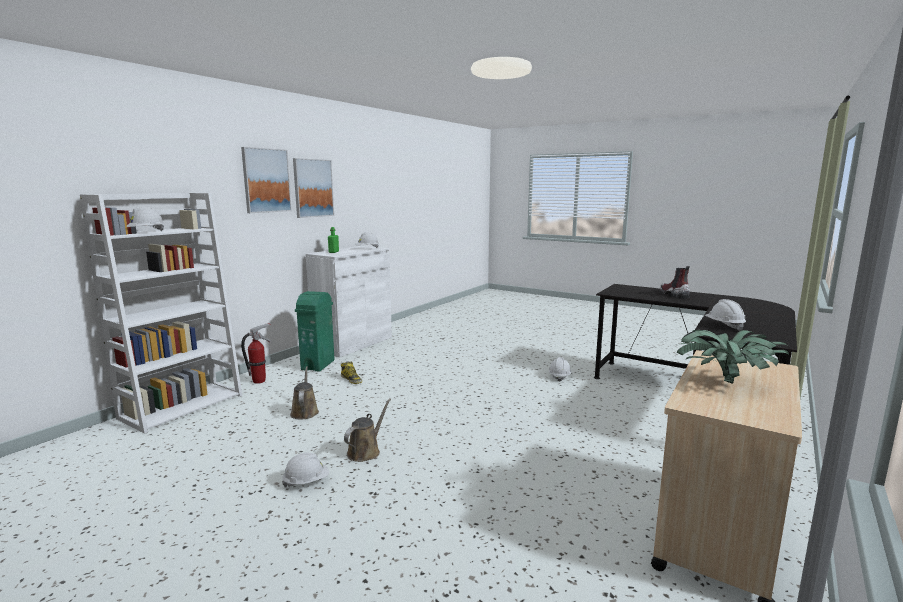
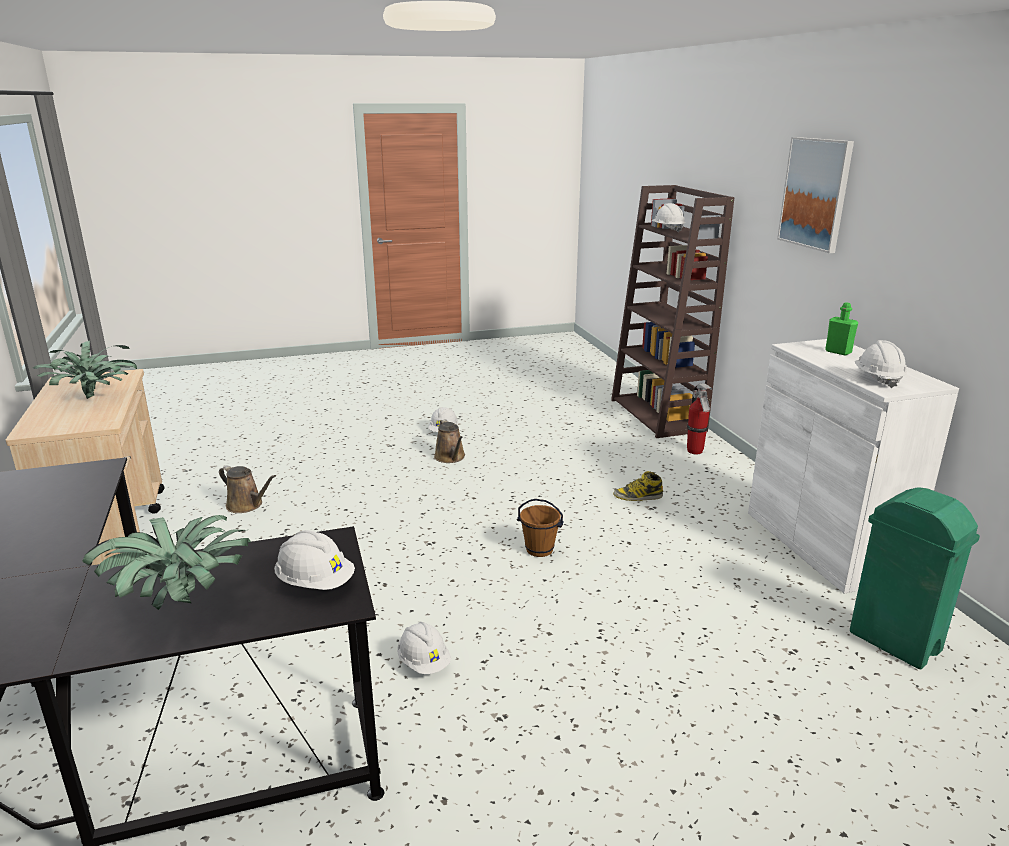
camera: 130 degrees right, 10 degrees up
(183, 406) = (658, 415): white bookcase -> brown bookcase
(304, 412) = (571, 454): brown watering can -> brown watering can (247, 505)
(313, 188) = (886, 221): picture -> none
(318, 365) = (724, 492): green trash can -> green trash can (895, 643)
(446, 384) = (539, 549): none -> brown bucket
(673, 294) = (181, 602): boot -> potted plant
(724, 326) = (72, 496): white hard hat -> white hard hat (315, 583)

